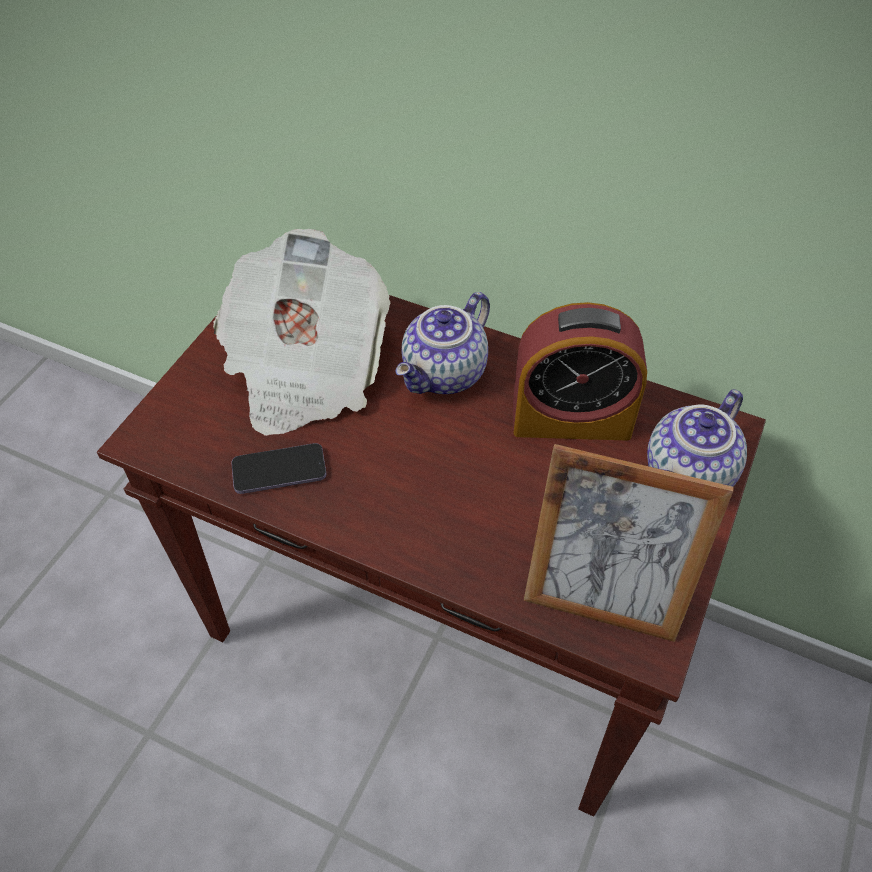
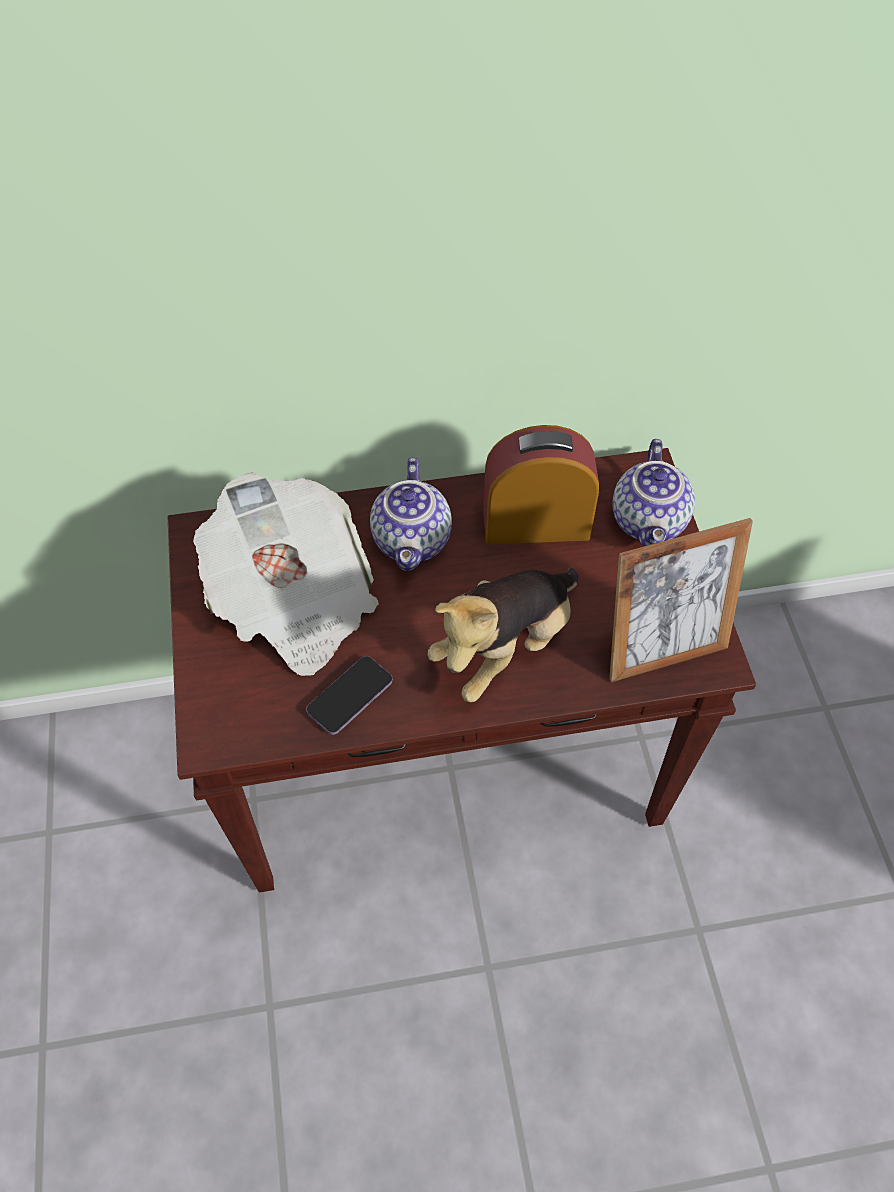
camera: 35 degrees left, 5 degrees up
(449, 508) = (505, 646): none -> plush toy
(571, 419) = (536, 524): alarm clock -> alarm clock turned 150 degrees counterclockwise

